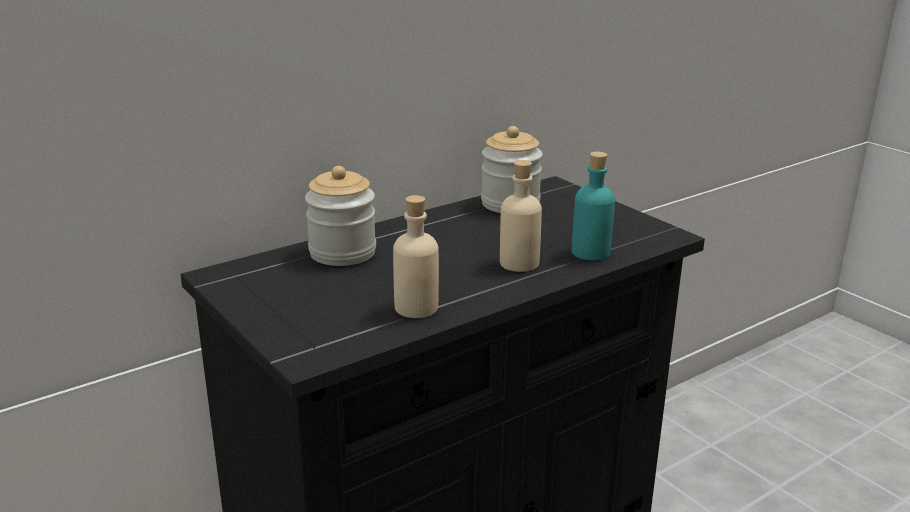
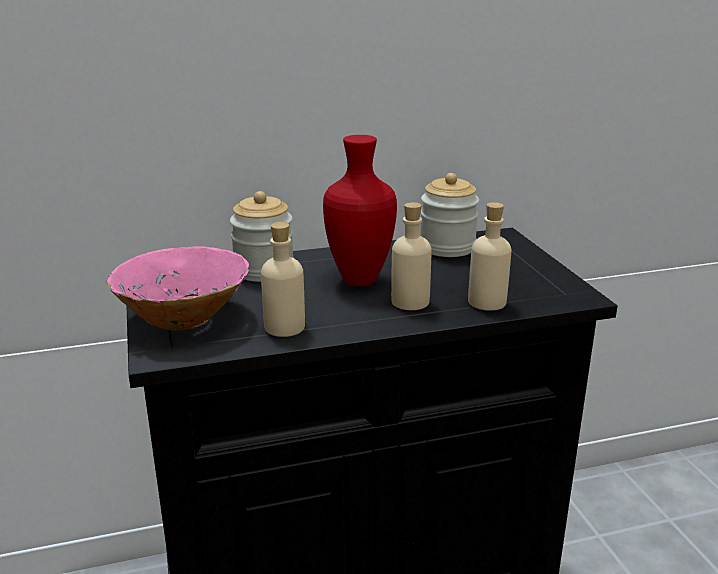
camera: 20 degrees right, 0 degrees up
(300, 316) = (183, 318): none -> pink bowl
(449, 248) = (358, 279): none -> red vase
(590, 252) = (487, 302): turquoise bottle -> beige bottle

